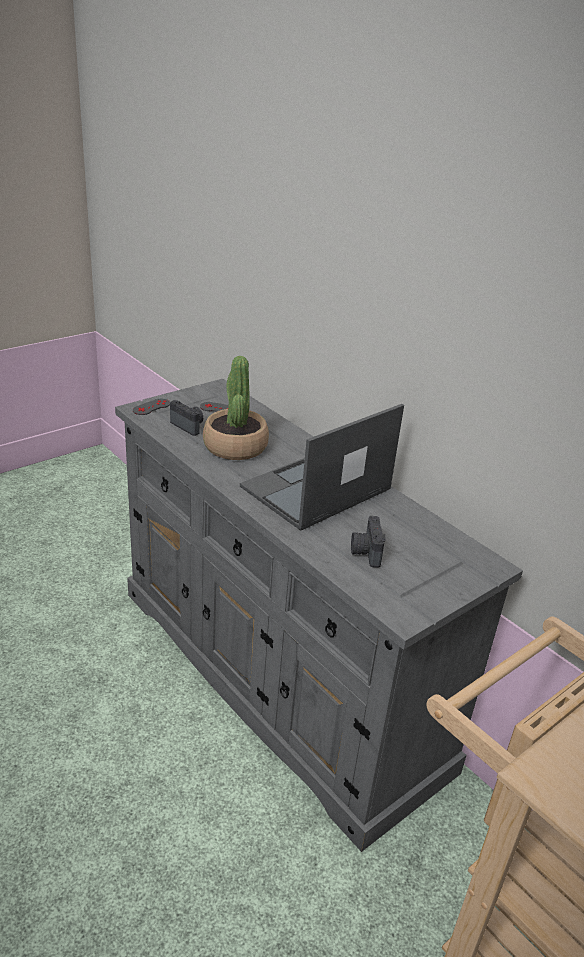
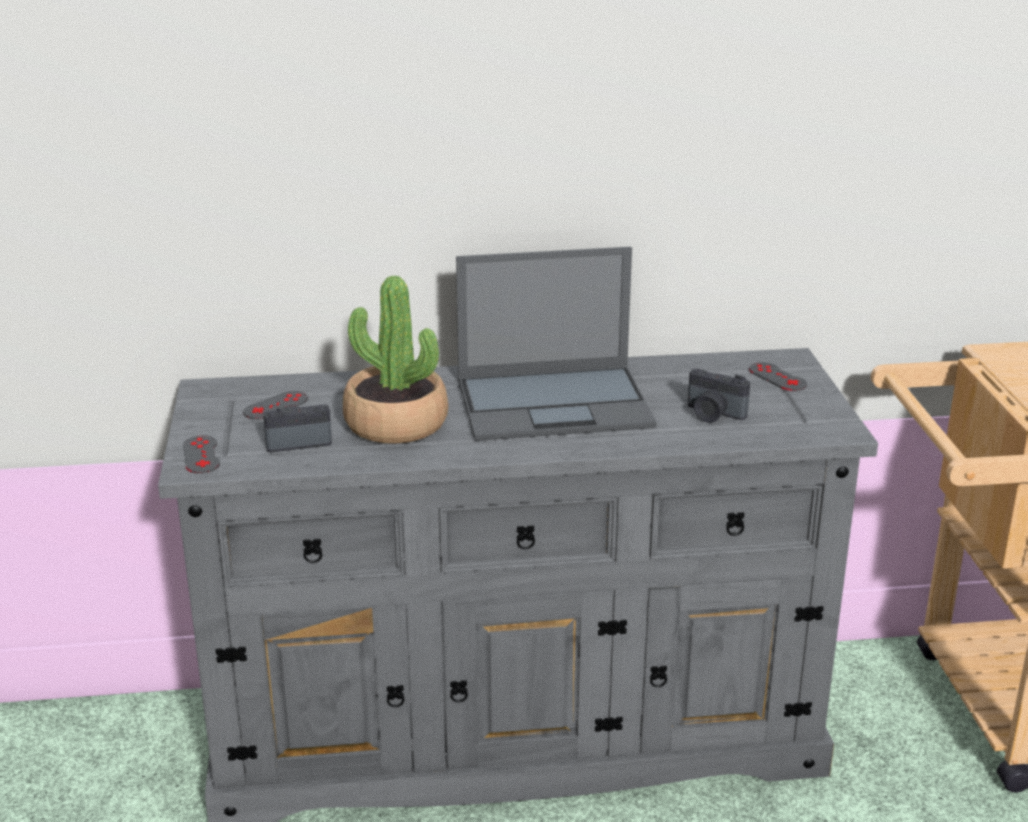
camera: 55 degrees left, 5 degrees down
(315, 489) = (556, 403): laptop -> laptop turned 90 degrees counterclockwise
(454, 567) = (777, 377): none -> grey game controller

